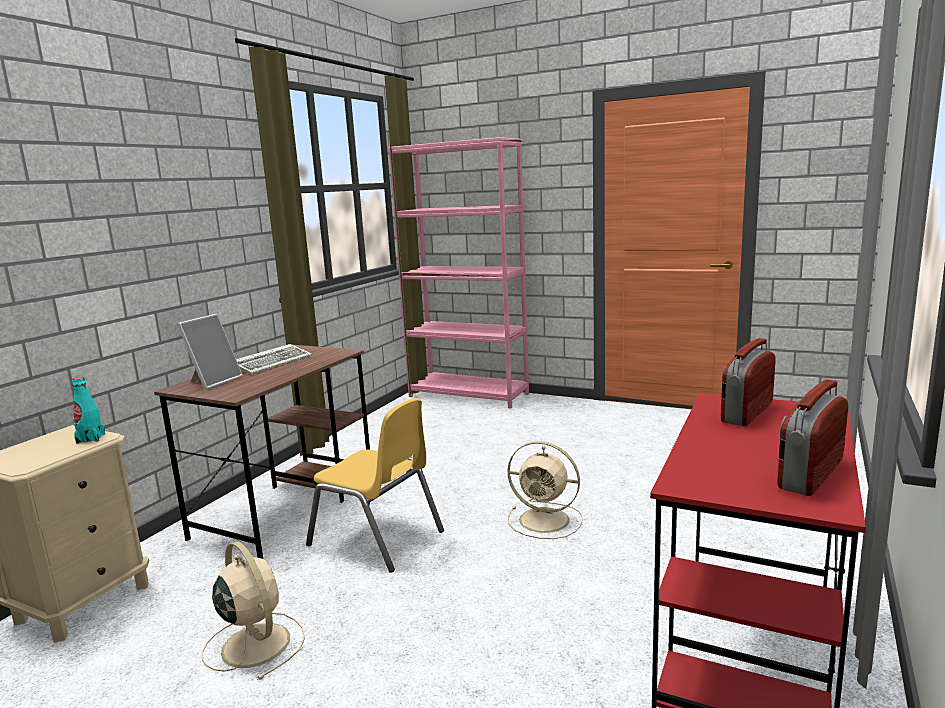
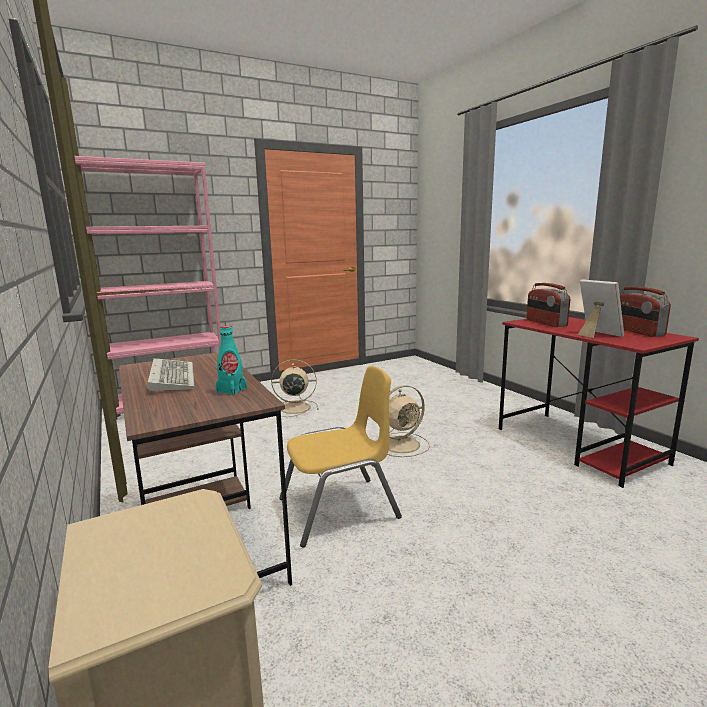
camera: 55 degrees left, 0 degrees up
(91, 439) = (184, 510): turquoise bottle -> turquoise bottle (232, 391)
(213, 381) = (174, 405): picture frame -> picture frame (596, 334)
(254, 643) = (438, 622): beige fan -> beige fan (294, 408)

